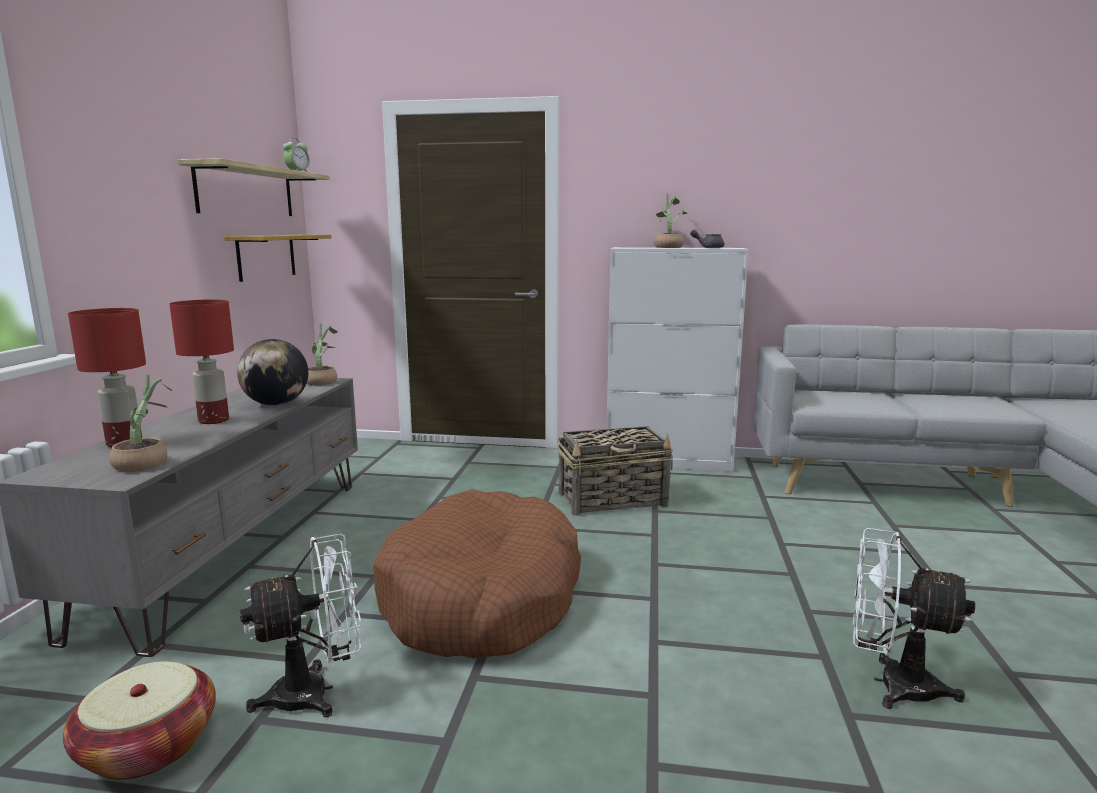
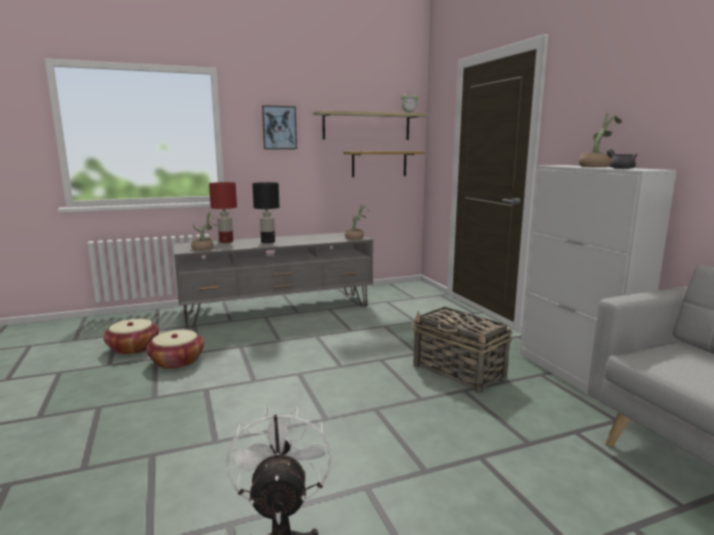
camera: 60 degrees right, 0 degrees up
(131, 187) = (279, 127): none -> picture
(213, 420) = (268, 242): red table lamp -> black table lamp
(276, 404) = (304, 242): globe -> none
(316, 692) = (177, 361): white fan -> basket
(482, 598) = (280, 370): brown dog bed -> none

